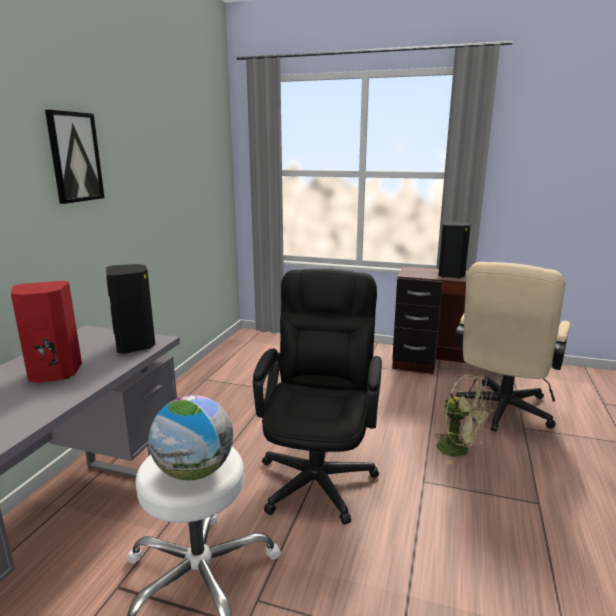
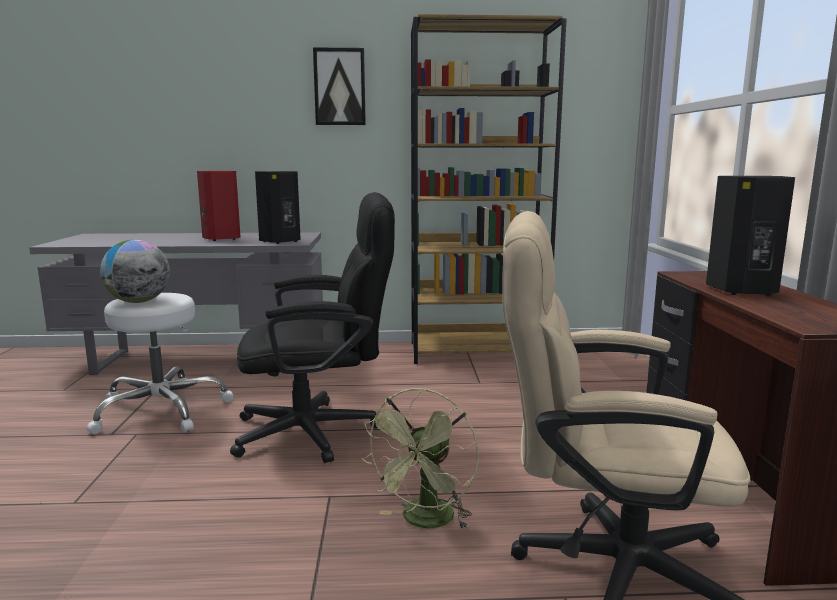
camera: 70 degrees right, 5 degrees down
(212, 376) = (477, 352): none -> brown bookcase

